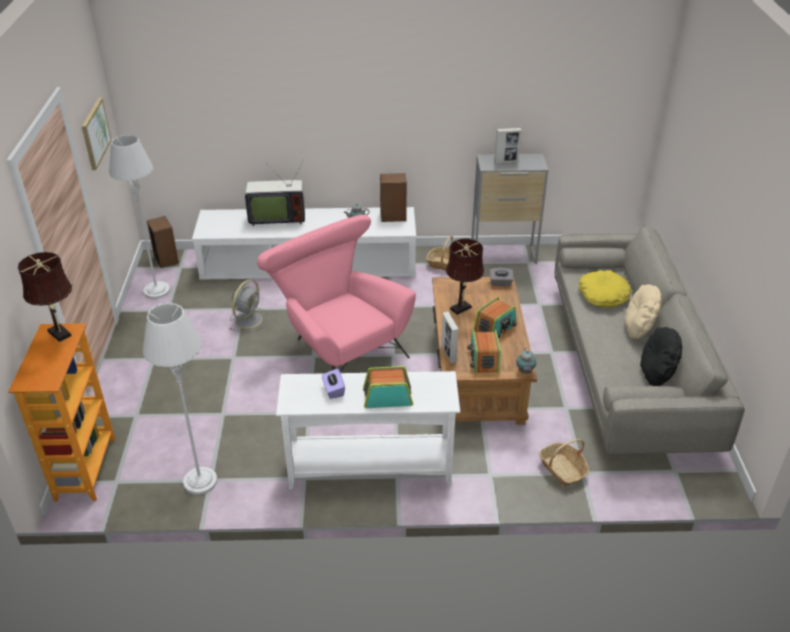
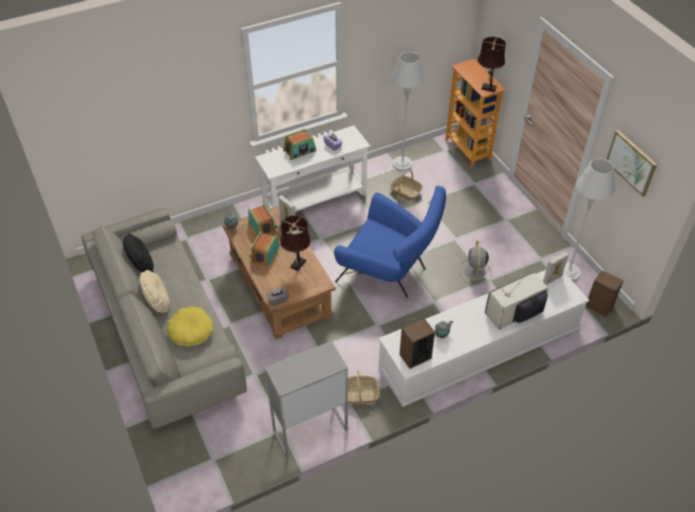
camera: 155 degrees right, 10 degrees up
(341, 347) = (389, 272): pink armchair -> blue armchair
(506, 162) = (311, 364): picture frame -> picture frame (552, 279)
(562, 469) = (199, 236): basket -> basket (405, 192)

